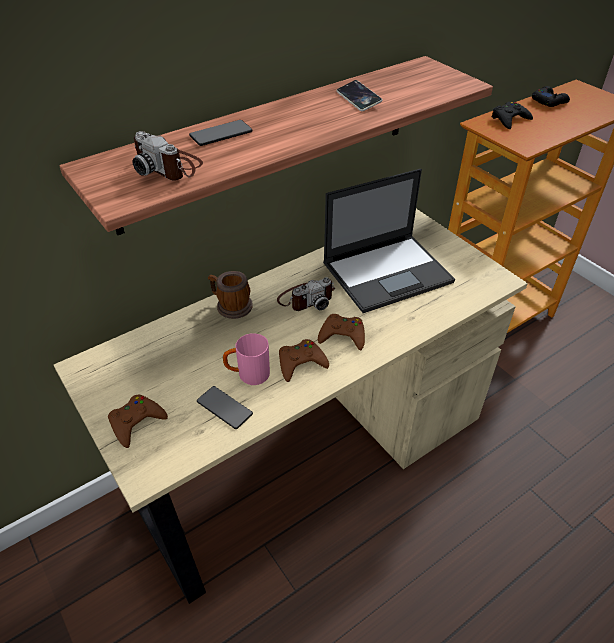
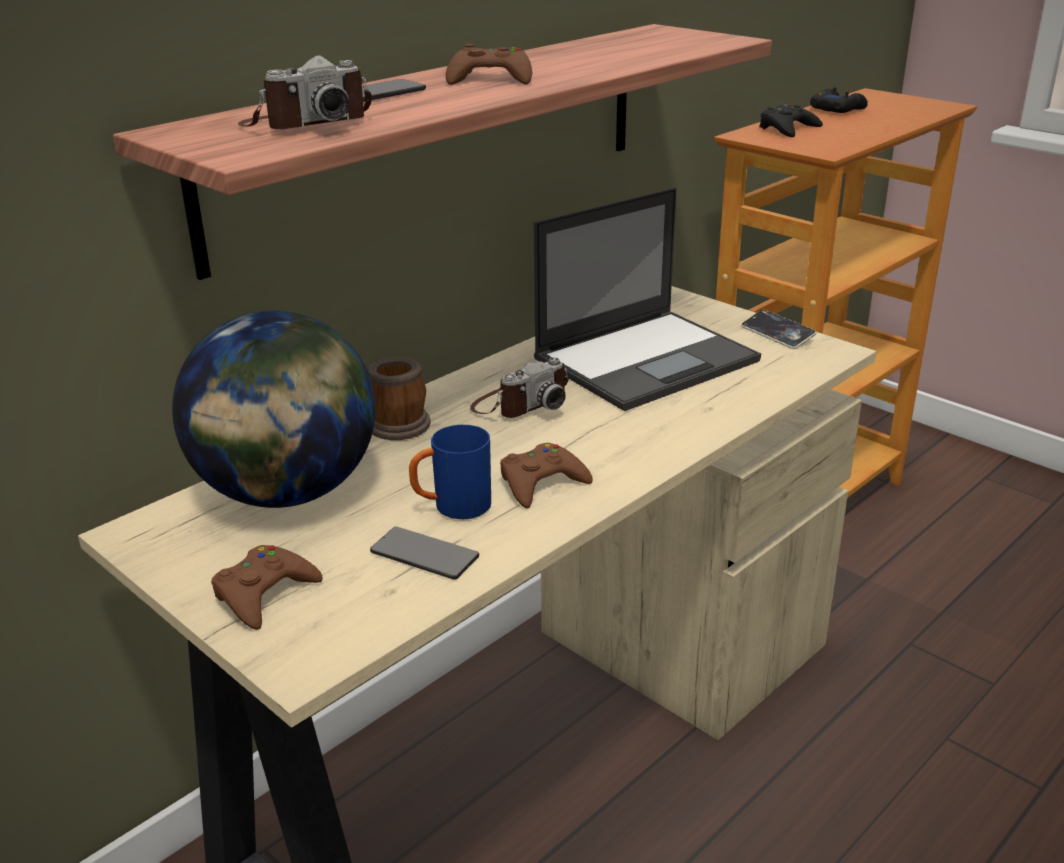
camera: 10 degrees left, 15 degrees down
(164, 350) = (288, 493): none -> globe
(169, 166) = (307, 123): camera -> camera turned 60 degrees counterclockwise
(248, 375) = (452, 508): pink mug -> blue mug
(342, 335) = (601, 441): brown game controller -> brown game controller (490, 78)
(358, 99) = (576, 58): phone -> phone (777, 334)

